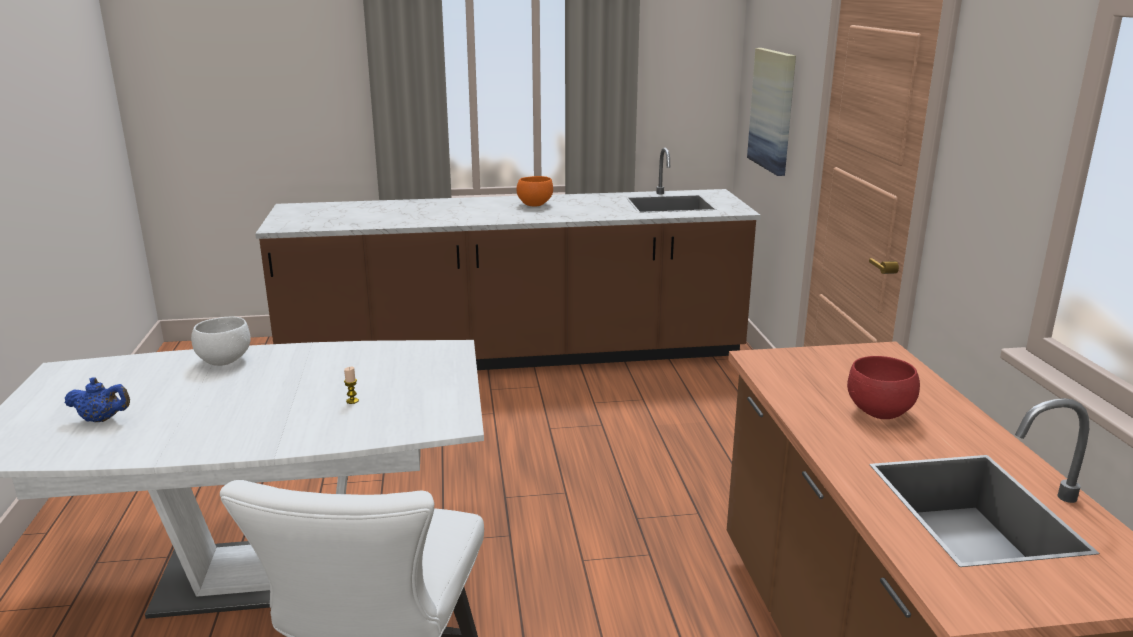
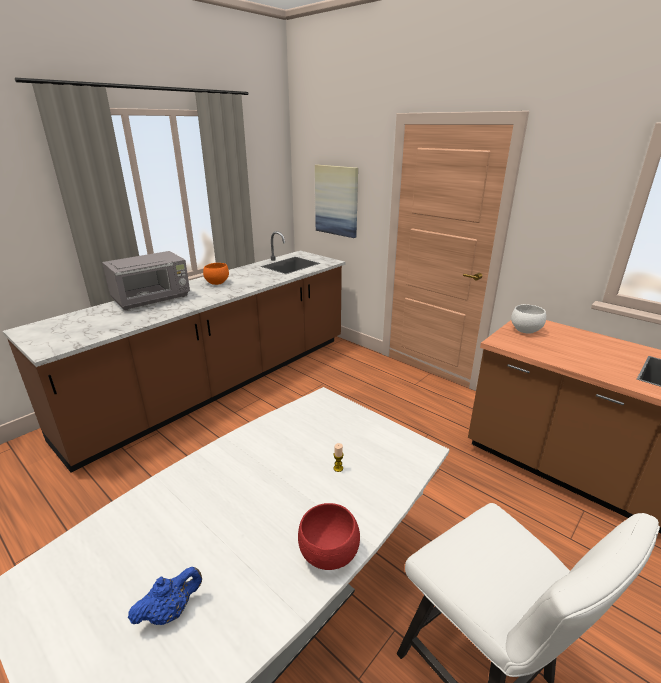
camera: 40 degrees left, 5 degrees up
(224, 361) = (180, 487): white bowl -> white bowl (524, 330)
(438, 206) = (152, 299): none -> grey microwave
(879, 413) = (588, 351): red bowl -> red bowl (330, 556)

